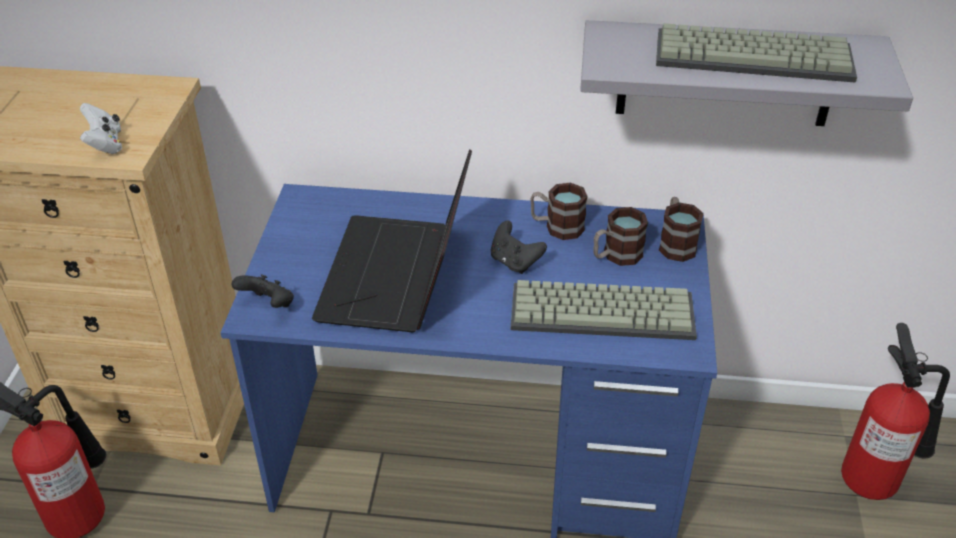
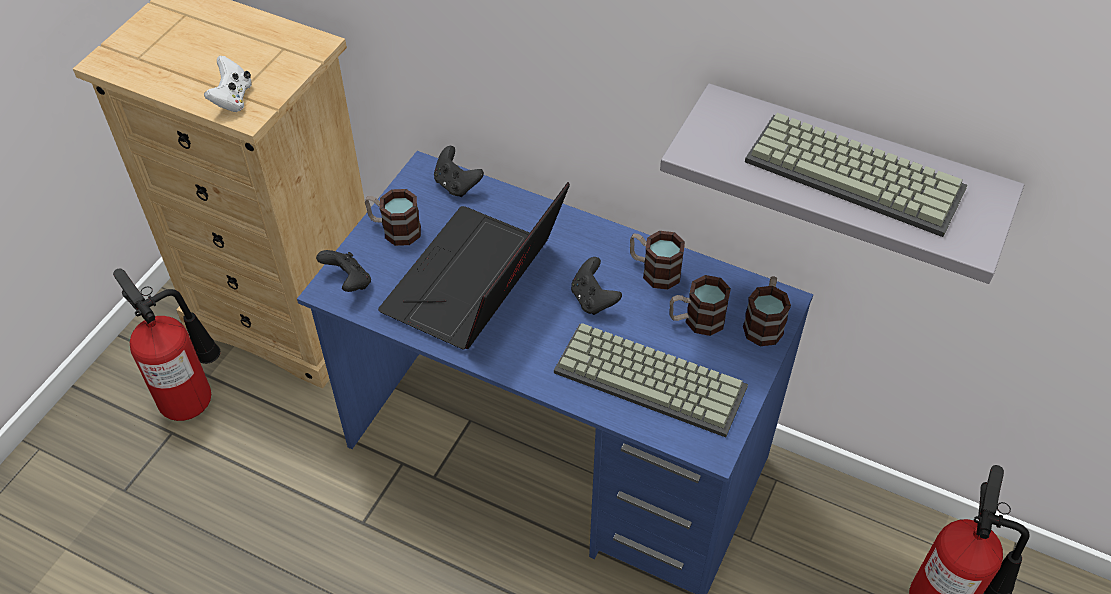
camera: 20 degrees right, 10 degrees up
(294, 251) = (394, 229): none -> mug
(337, 202) = (457, 185): none -> black game controller

